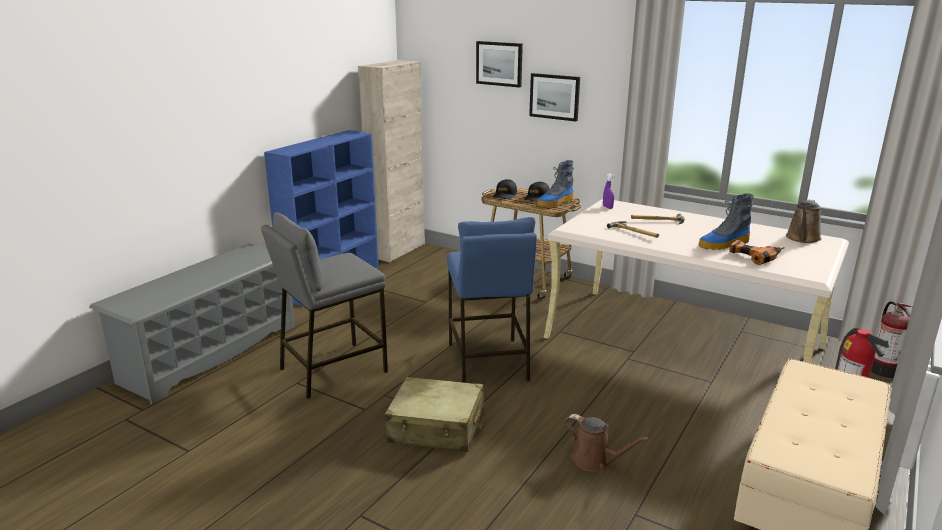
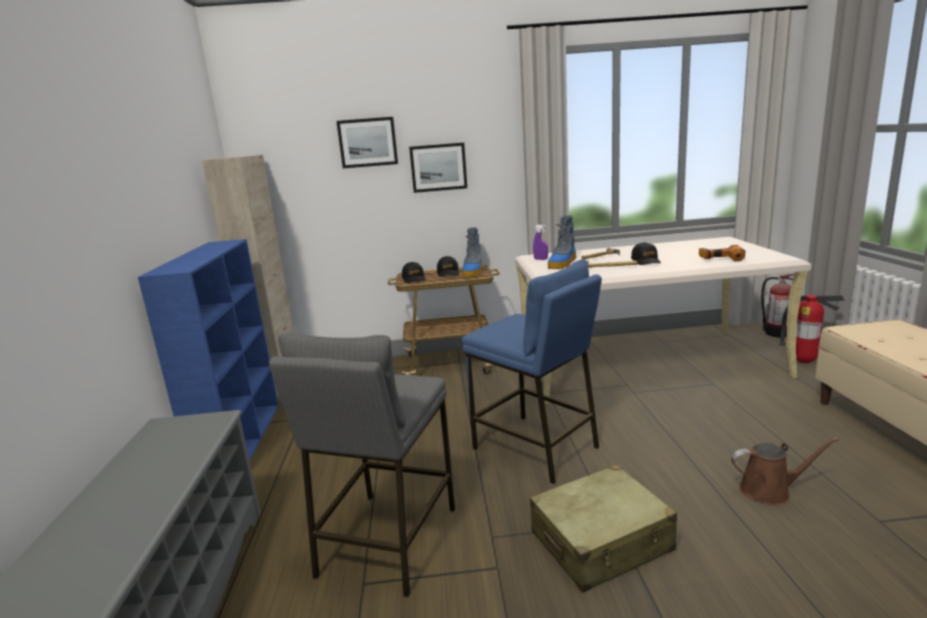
camera: 35 degrees left, 5 degrees down
(682, 237) = (646, 261): none -> black cap
(724, 244) = (683, 257): boot -> boot (562, 264)
(802, 238) = (712, 242): brown watering can -> none

